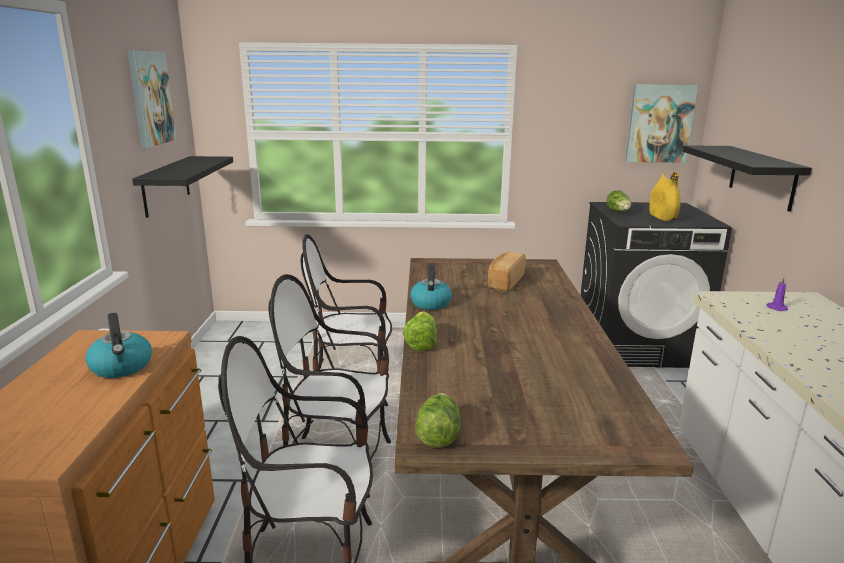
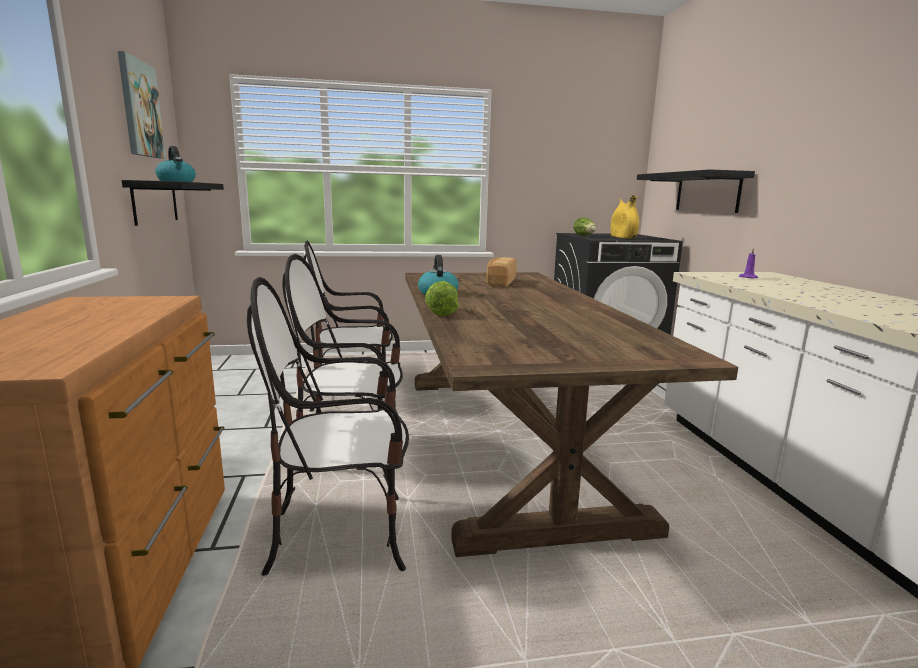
camera: 10 degrees left, 5 degrees down
(122, 367) = (127, 314): kettle -> kettle (177, 181)
(438, 434) = (488, 359): lettuce -> none
(659, 123) = (611, 164): picture -> none

